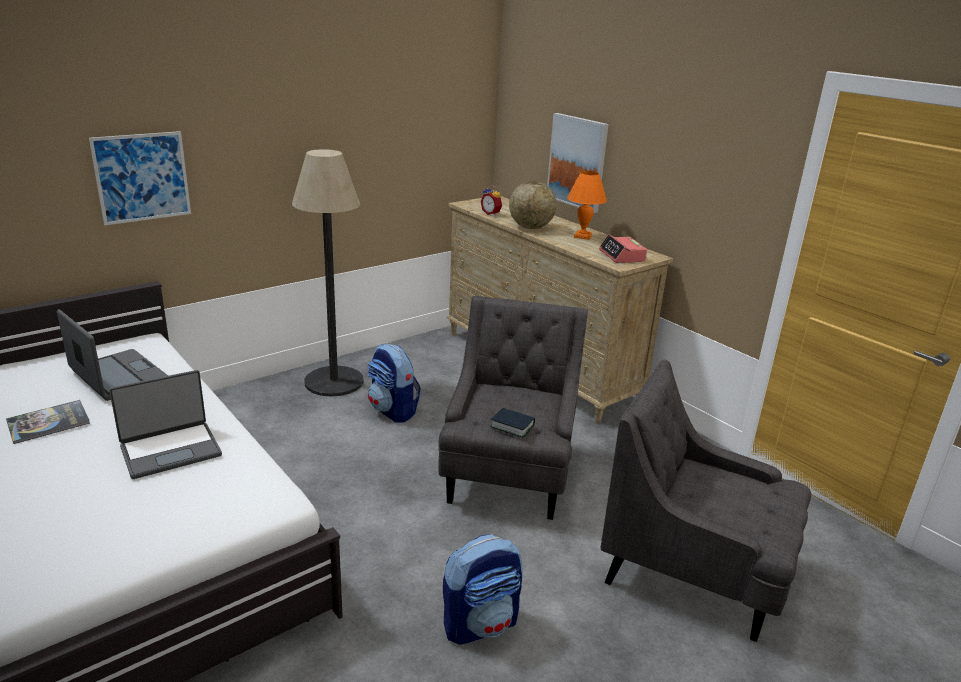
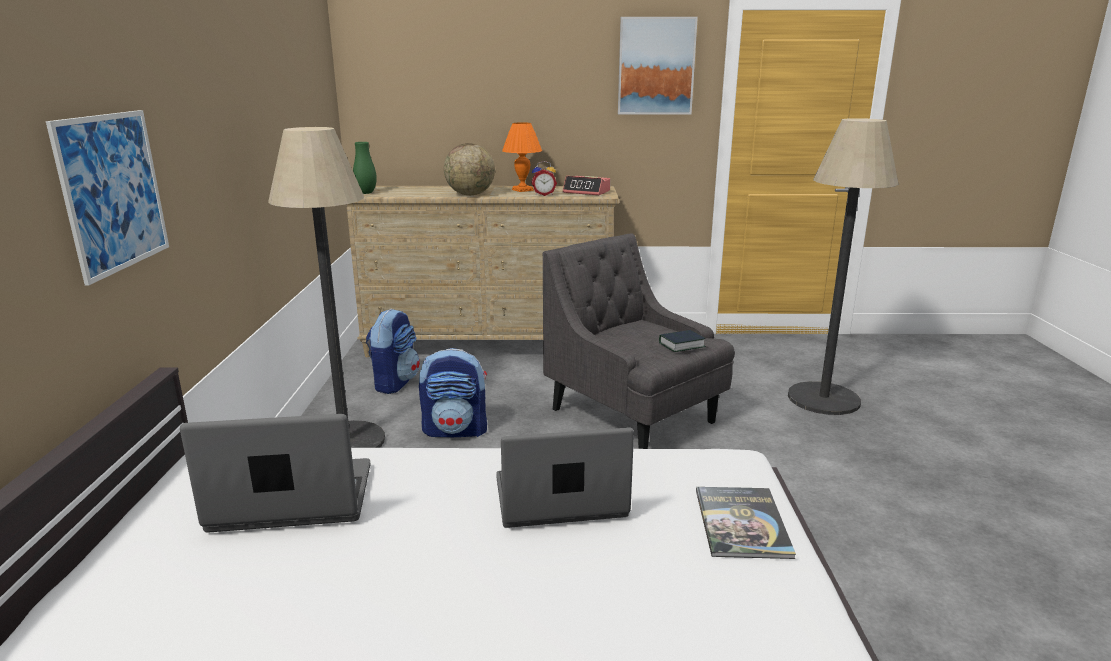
camera: 50 degrees left, 5 degrees down
(48, 422) = (353, 583): book -> book (742, 523)
(170, 450) = (560, 500): laptop -> laptop turned 105 degrees counterclockwise
(476, 203) = (366, 193): none -> green vase
(481, 624) = (822, 500): backpack -> backpack (394, 382)
(491, 213) = (407, 195): alarm clock -> alarm clock (543, 194)
(577, 162) = (476, 122): picture -> picture (656, 66)
(694, 573) = (823, 399): grey armchair -> floor lamp

